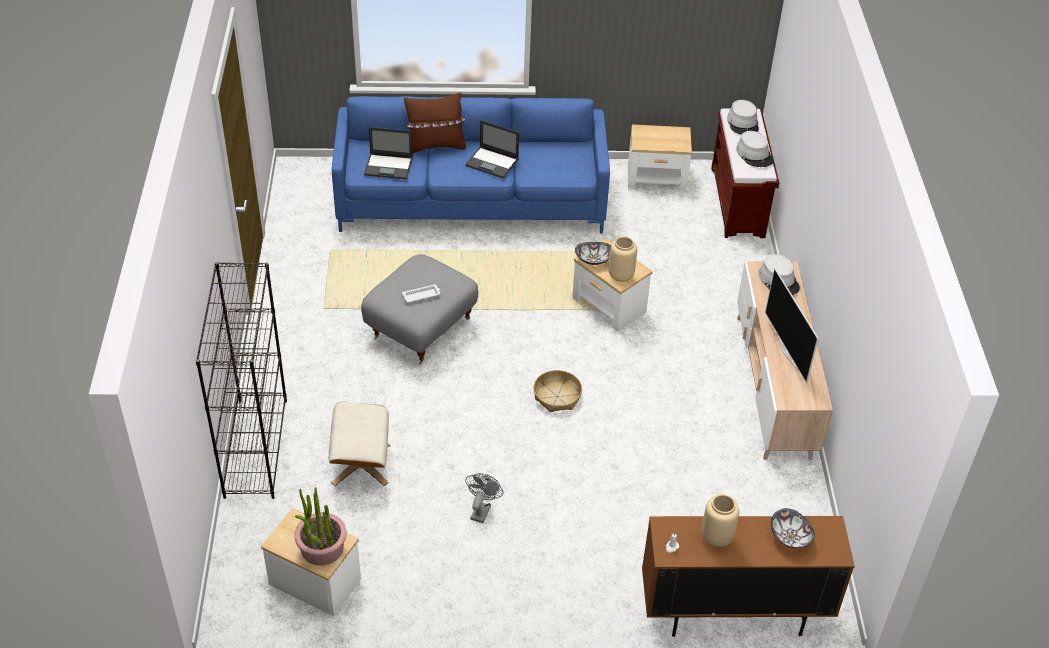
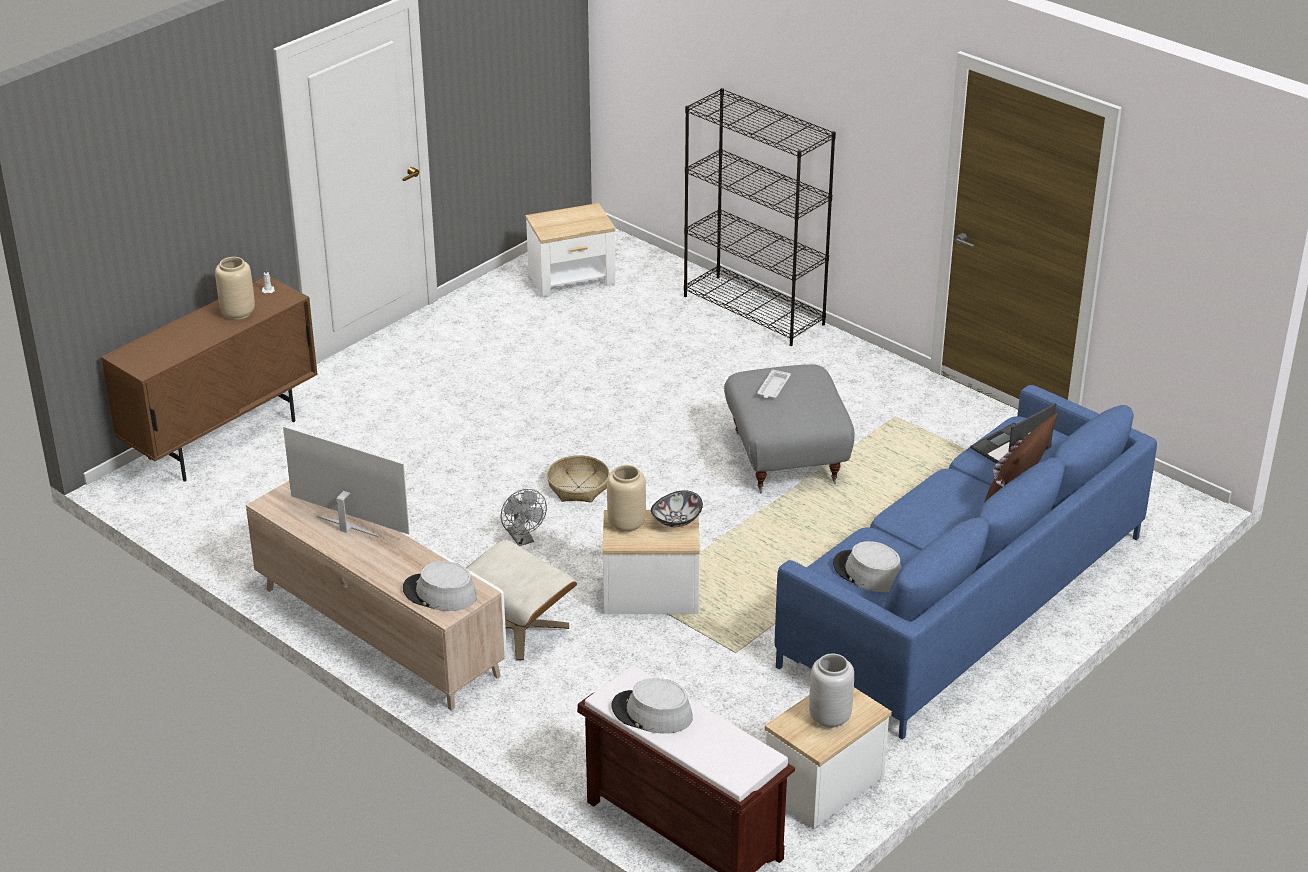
camera: 135 degrees right, 10 degrees down
(322, 548) = (556, 222): potted plant -> none
(360, 464) = (659, 348): beige ottoman -> beige ottoman (520, 627)
(481, 509) = (518, 380): grey fan -> grey fan (523, 539)
(492, 162) = (928, 521): laptop -> none
(661, 137) = (829, 718): none -> grey vase
(743, 123) = (727, 751): grey hat -> grey hat (867, 572)
(790, 537) = (174, 344): bowl -> none

